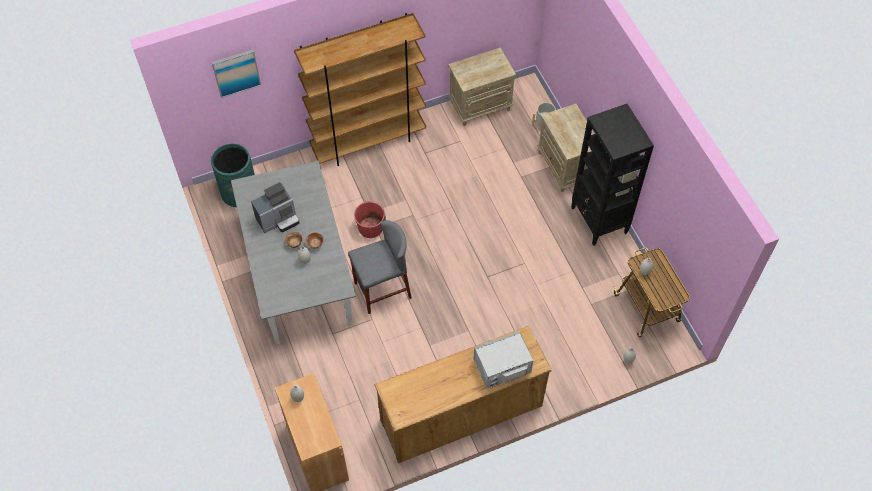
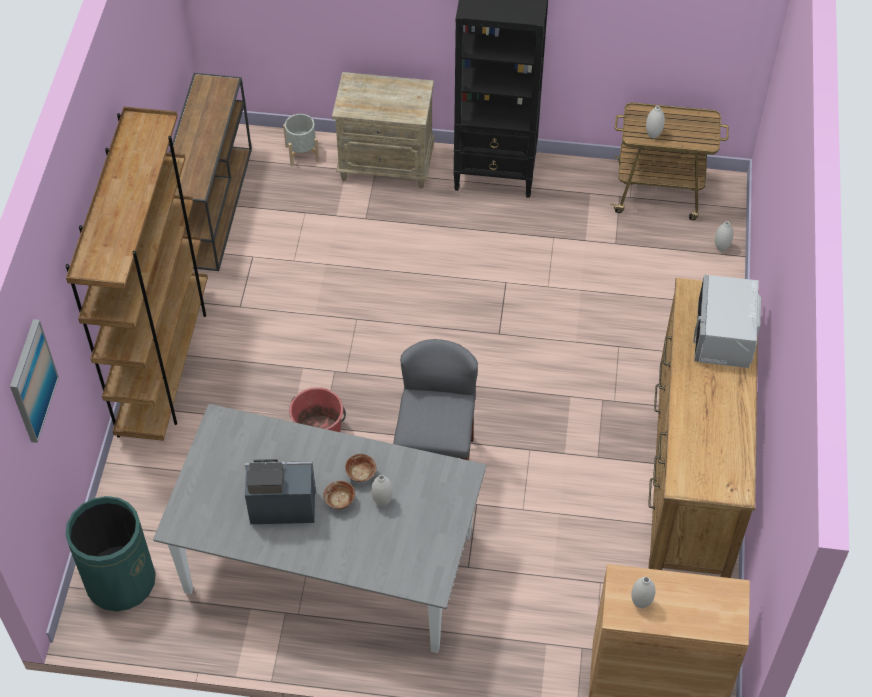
camera: 60 degrees left, 5 degrees down
(278, 219) = (280, 504): coffee machine -> coffee machine turned 90 degrees counterclockwise
(480, 106) = (212, 205): beige nightstand -> brown console table

